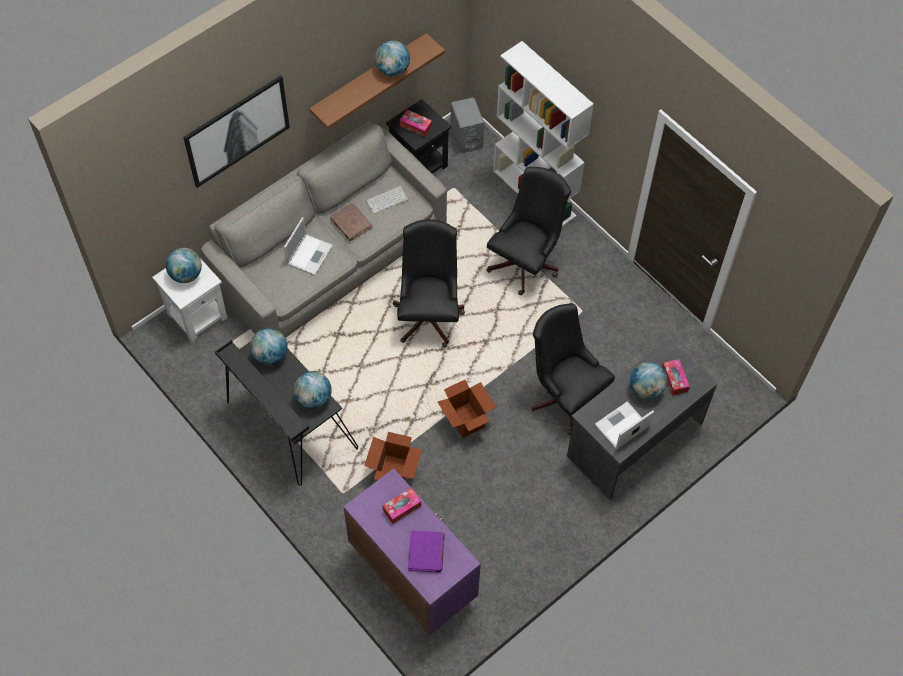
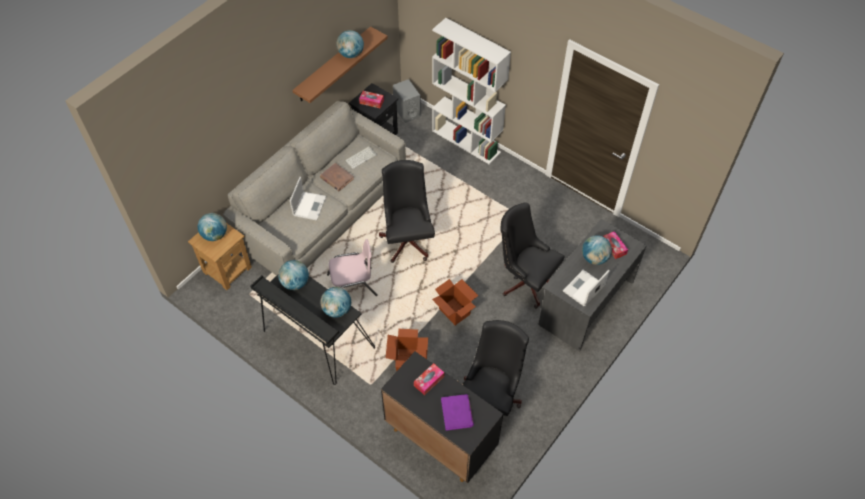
camera: 10 degrees left, 5 degrees down
(197, 315) = (227, 269): white side table -> brown side table
(237, 131) = (240, 110): picture -> none
(346, 364) = (352, 286): none -> pink chair
(412, 575) = (440, 438): purple cabinet -> black cabinet
(526, 261) = (472, 189): black office chair -> black office chair (491, 397)

